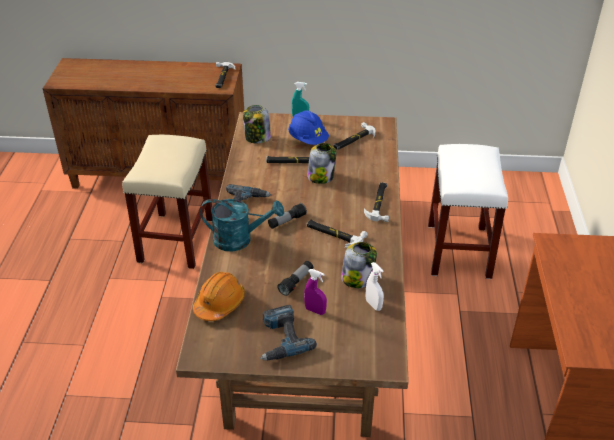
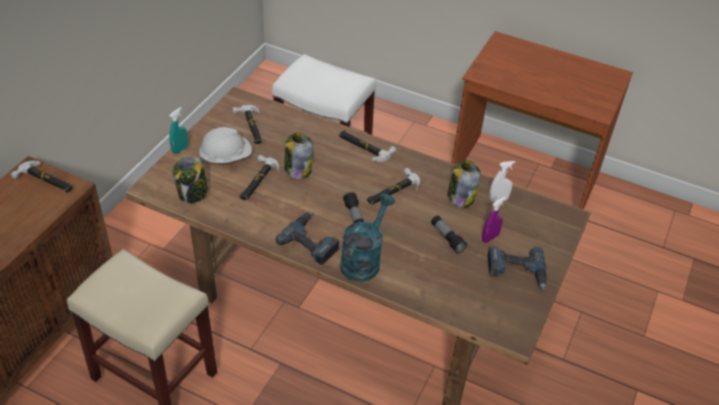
camera: 70 degrees left, 5 degrees up
(219, 303) = (452, 301): orange hard hat -> none
(308, 139) = (226, 157): blue hard hat -> white hard hat

